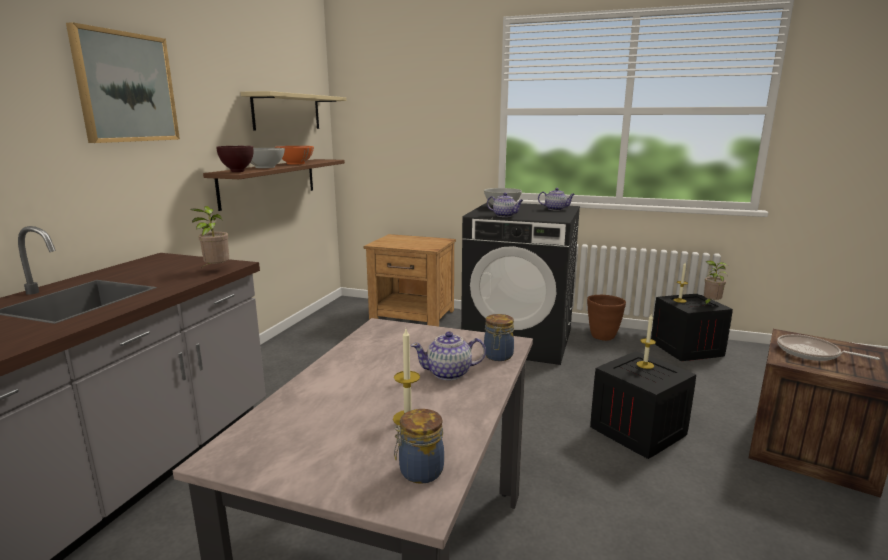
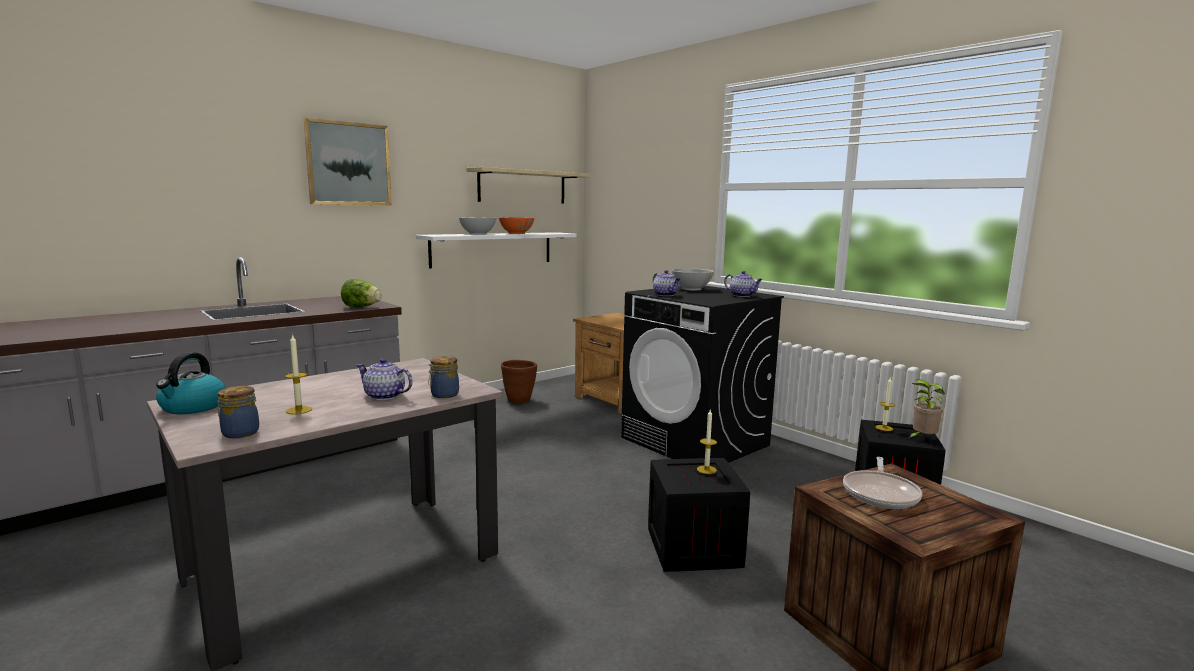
camera: 30 degrees right, 5 degrees down
(216, 270) = (362, 307): potted plant -> lettuce
(236, 172) = (439, 235): brown bowl -> none
(268, 457) = (192, 407): none -> kettle
(269, 182) = (492, 249): brown shelf -> white shelf
(602, 336) = (799, 460): brown planter -> brown planter (519, 400)
(811, 353) = (880, 493): frying pan -> frying pan turned 135 degrees counterclockwise

